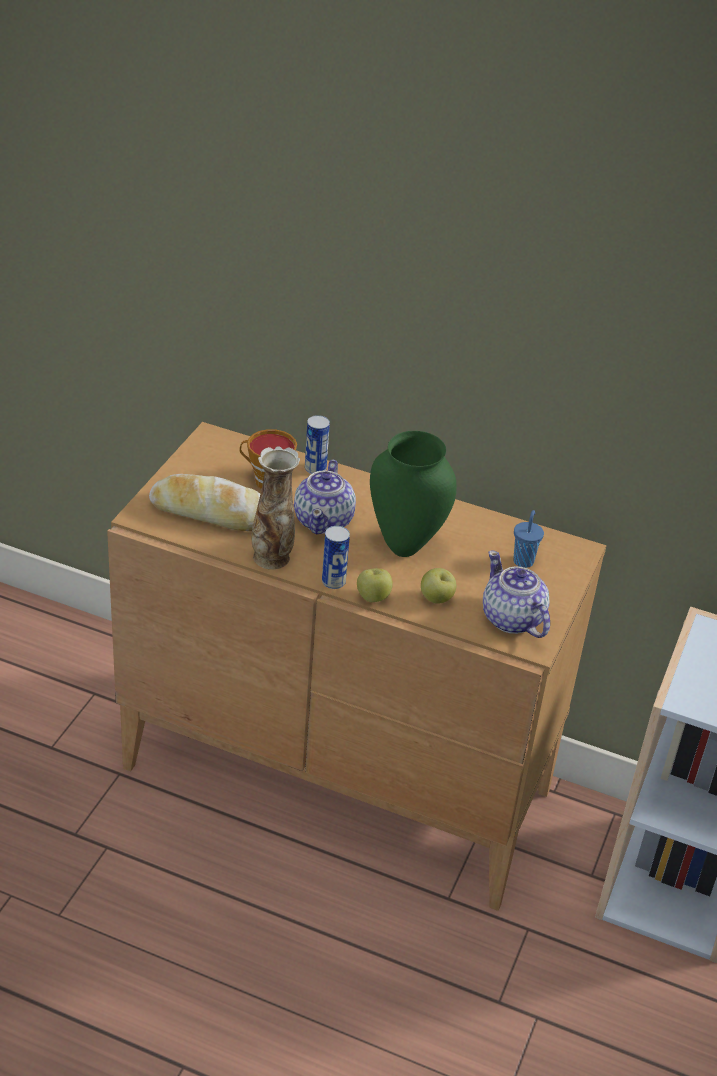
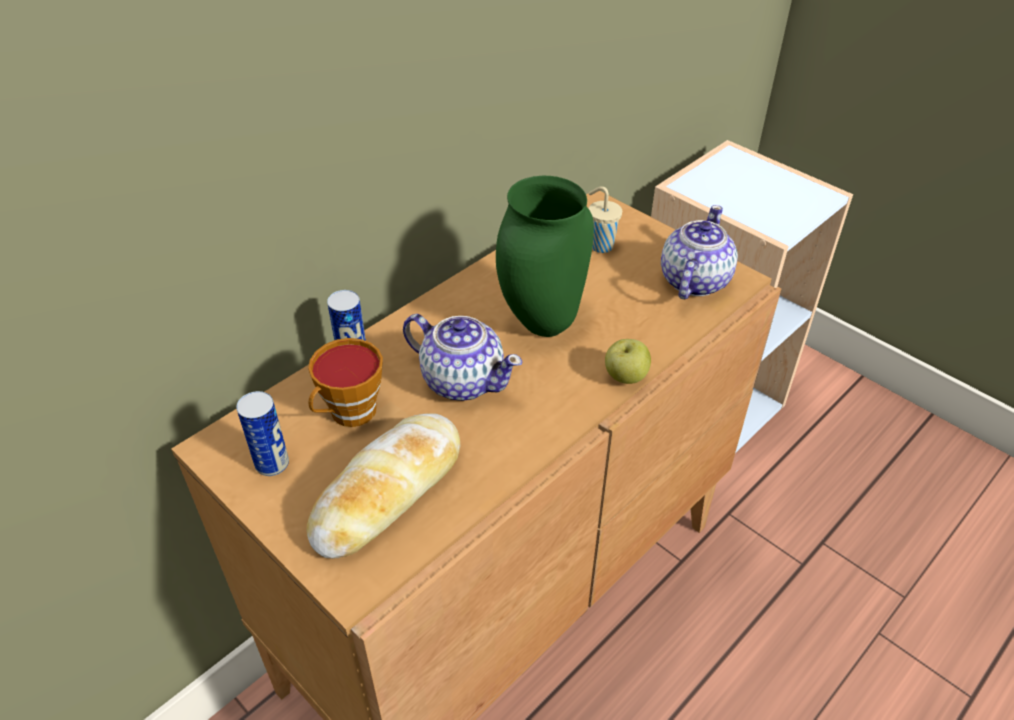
camera: 65 degrees left, 5 degrees up
(272, 557) = (514, 450): vase -> none
(333, 582) = (584, 404): can -> can (272, 464)
(436, 599) = (643, 326): apple -> none
(512, 620) = (693, 281): teapot -> teapot turned 120 degrees clockwise
(523, 560) = (600, 246): blue cup -> beige cup

